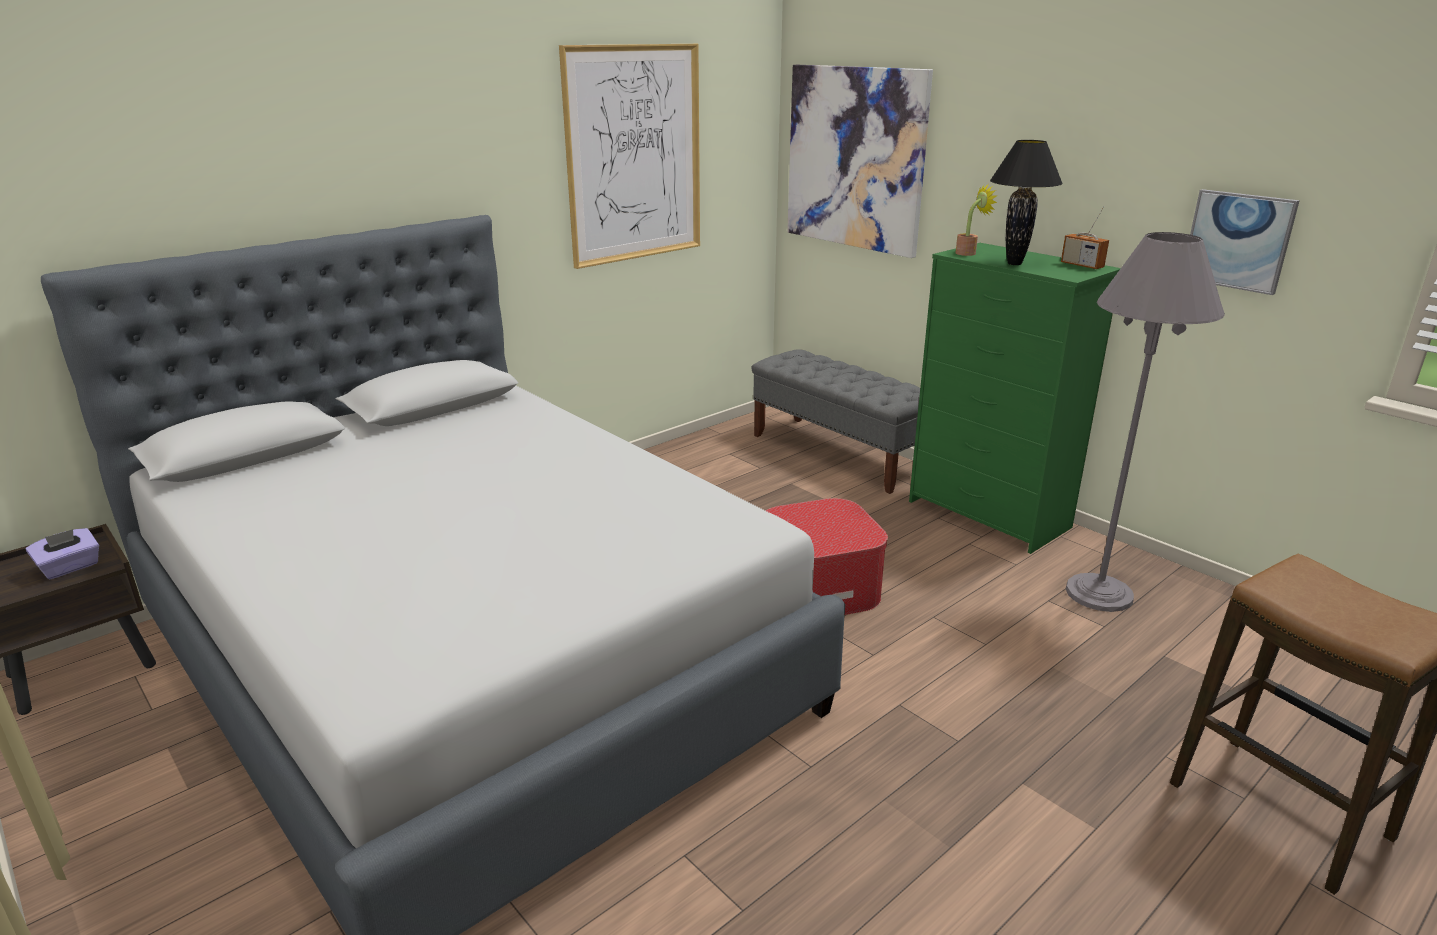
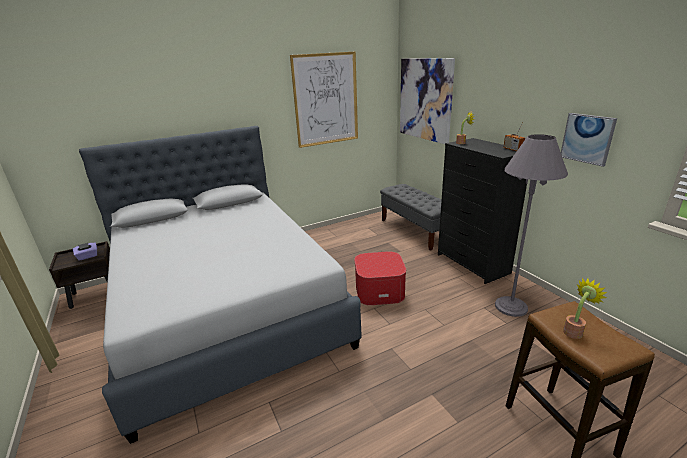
camera: 15 degrees right, 0 degrees up
(989, 515) = (473, 264): green dresser -> black dresser
(1013, 263) = (479, 148): black table lamp -> none
(1329, 606) = (574, 331): none -> potted plant

